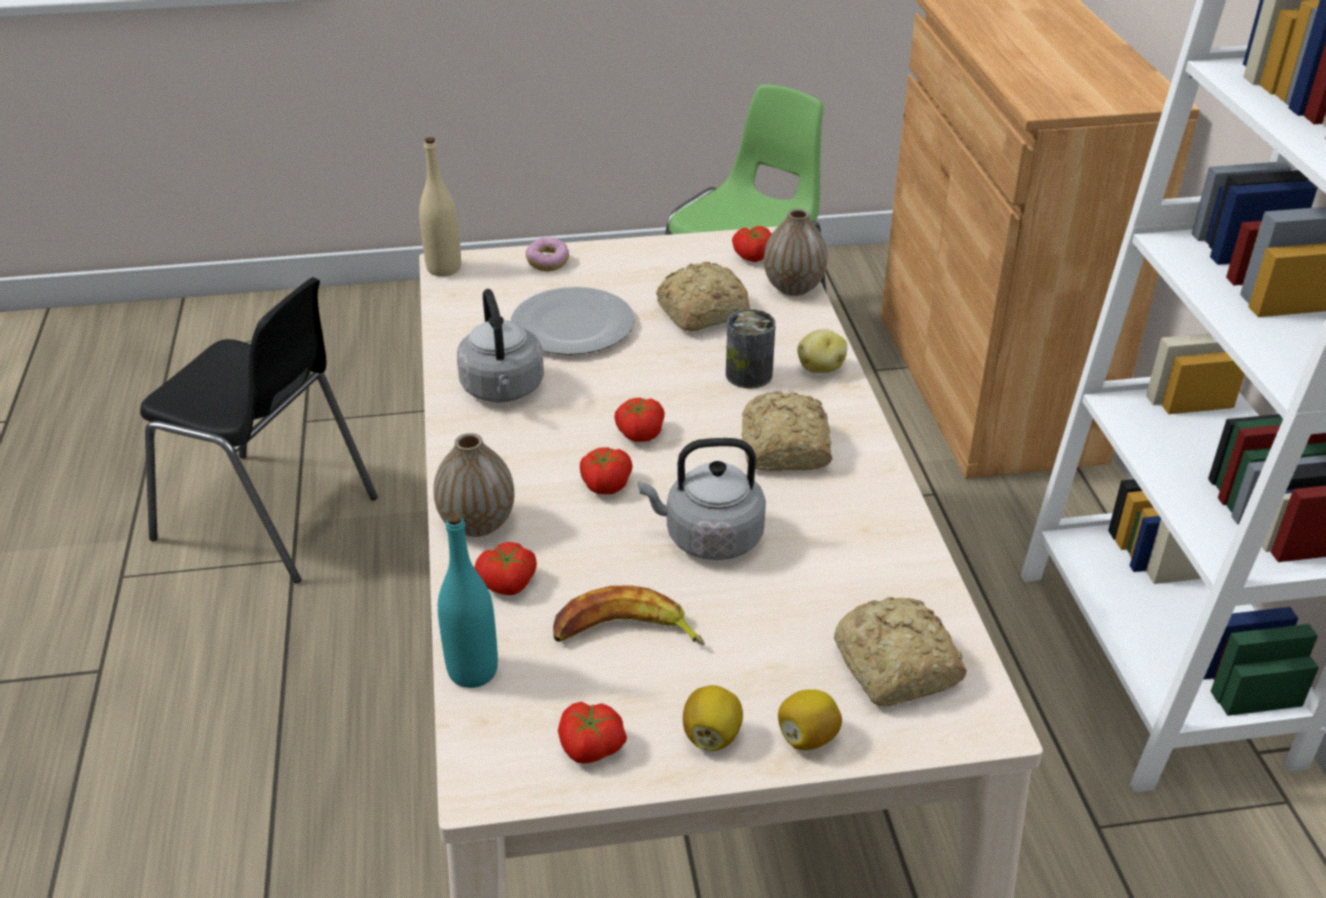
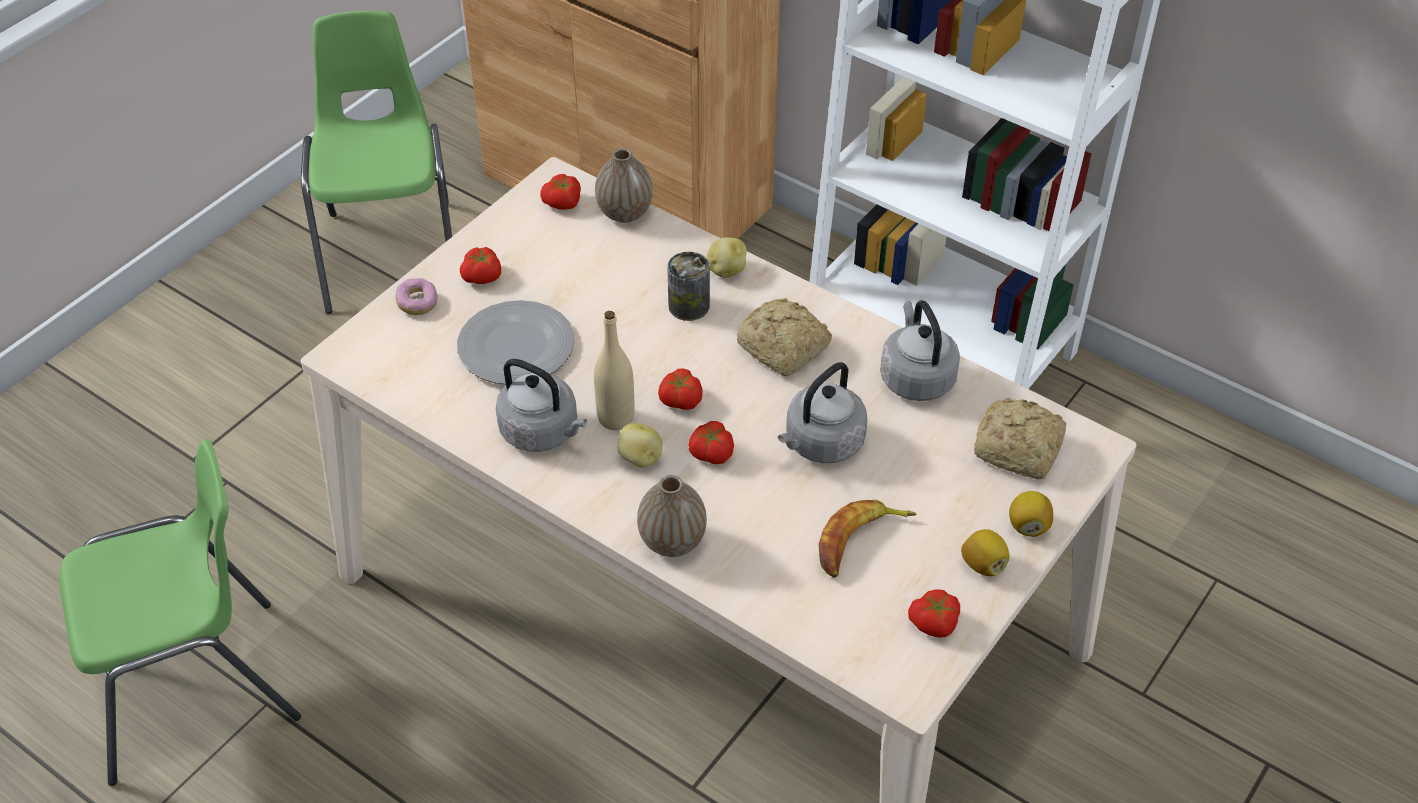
camera: 45 degrees left, 10 degrees up
(268, 519) = (196, 688): black chair -> green chair
(444, 268) = (342, 361): beige bottle -> beige bottle (616, 418)
(473, 671) = (810, 635): turquoise bottle -> none
(508, 584) = (750, 566): tomato -> tomato (483, 277)
(545, 452) = (640, 458): none -> potato
(699, 313) = (590, 276): bread -> none
(877, 544) = (915, 377): none -> grey kettle

